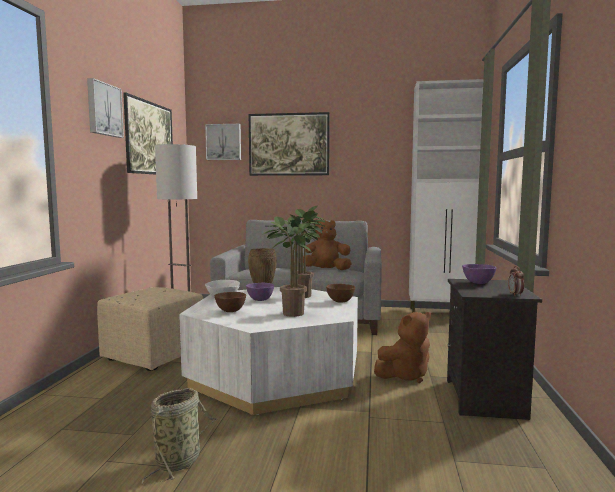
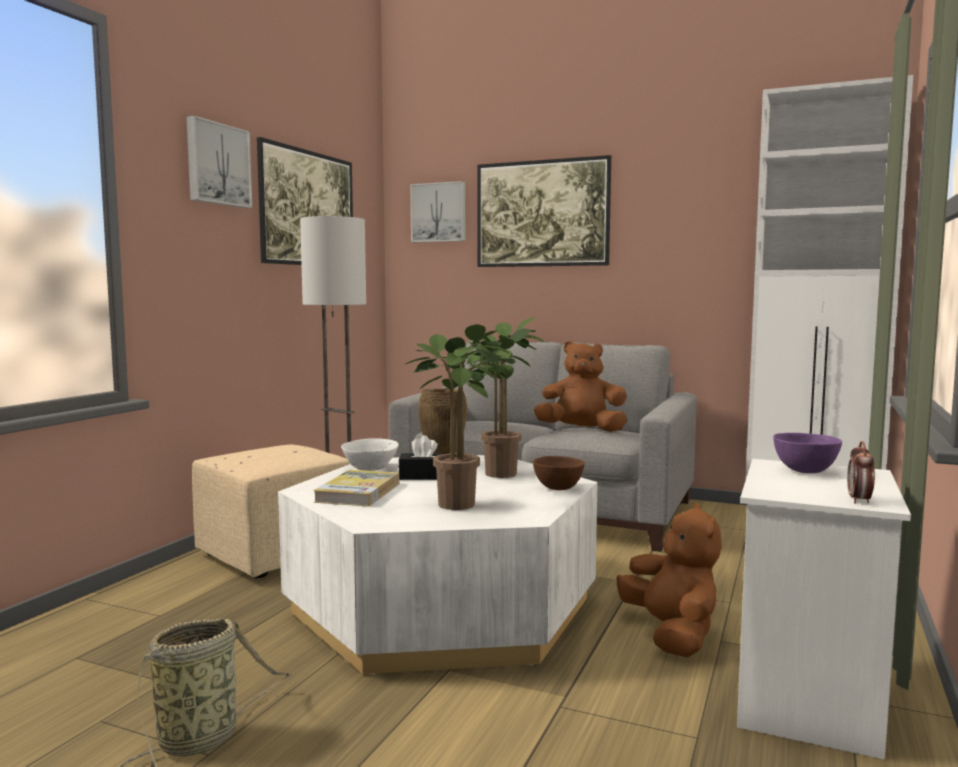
camera: 15 degrees right, 0 degrees up
(230, 311) = (358, 492): brown bowl -> book
(259, 300) = (424, 476): purple bowl -> black tissue box
(405, 376) = (671, 634): brown plush toy -> brown plush toy turned 90 degrees counterclockwise
(486, 399) = (811, 702): black nightstand -> white nightstand

